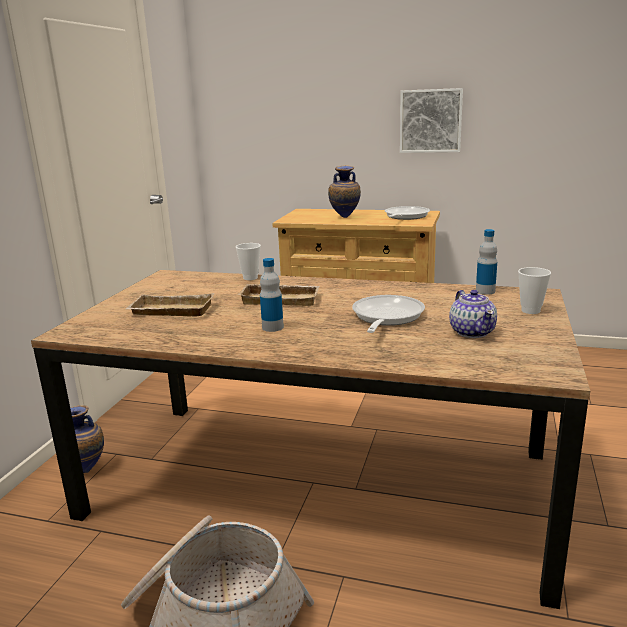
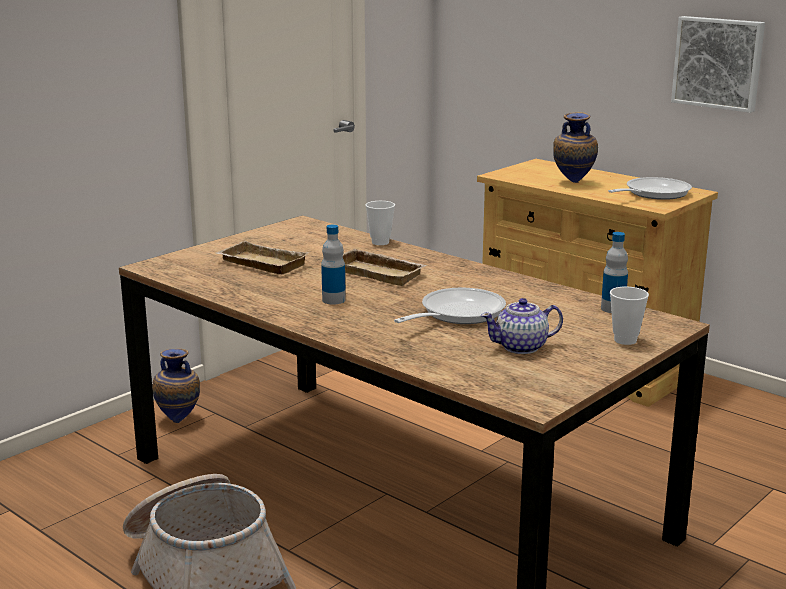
camera: 25 degrees right, 0 degrees up
(472, 332) = (521, 347): teapot -> teapot turned 60 degrees clockwise

